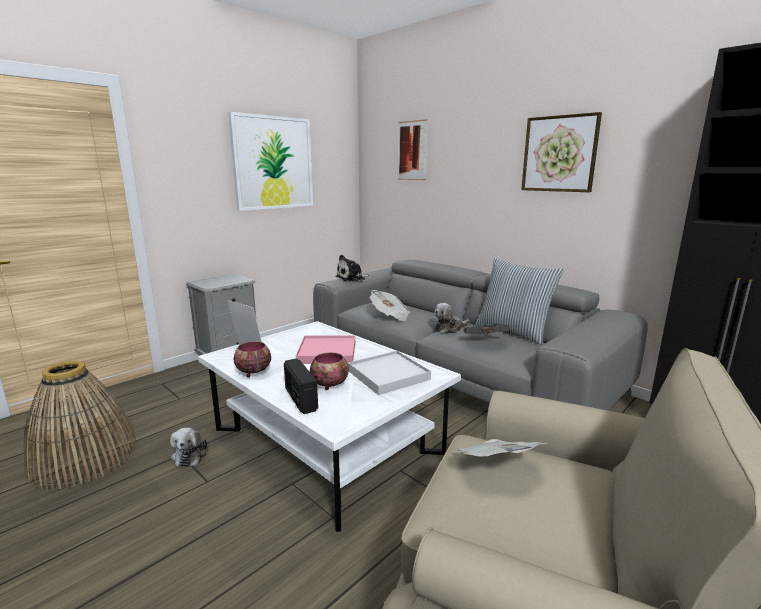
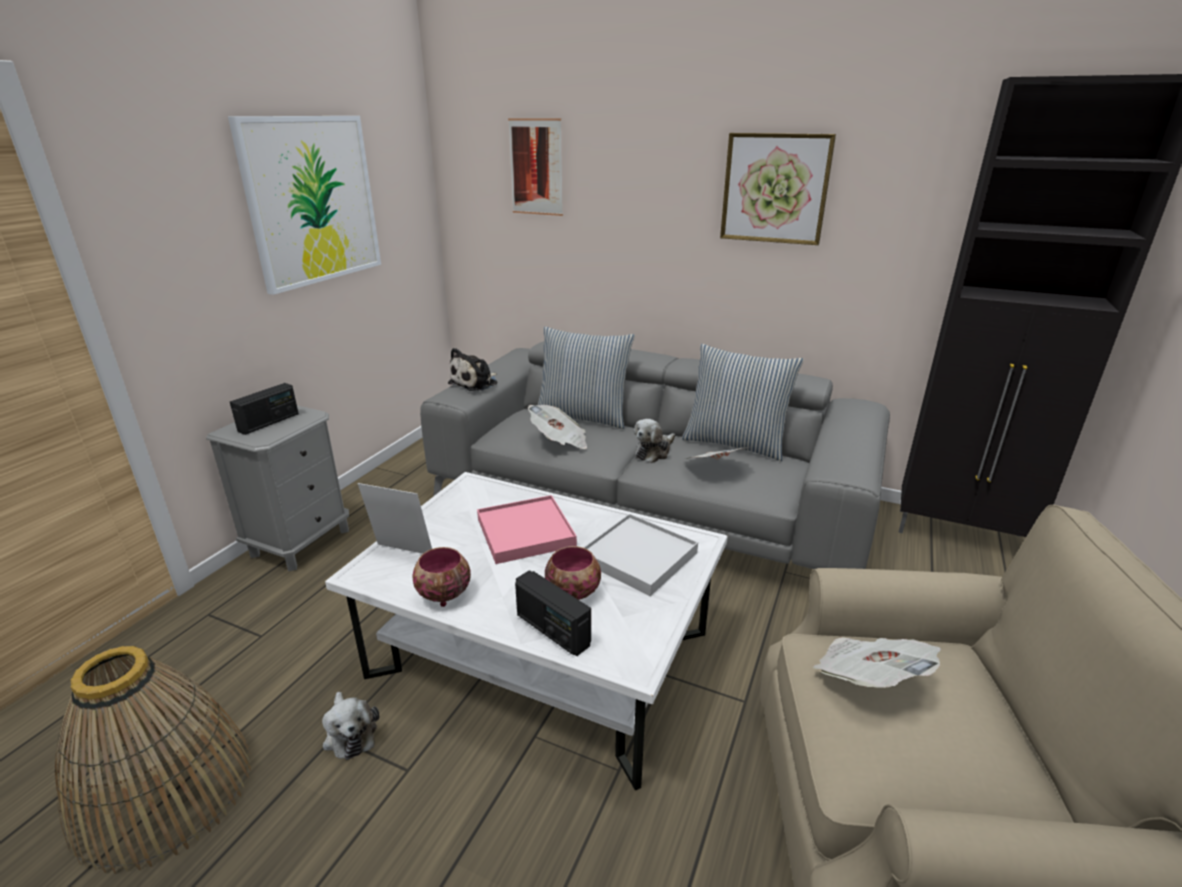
camera: 20 degrees left, 10 degrees up
(220, 280) = (269, 422): none -> radio
(416, 307) = (583, 417): none -> pillow

